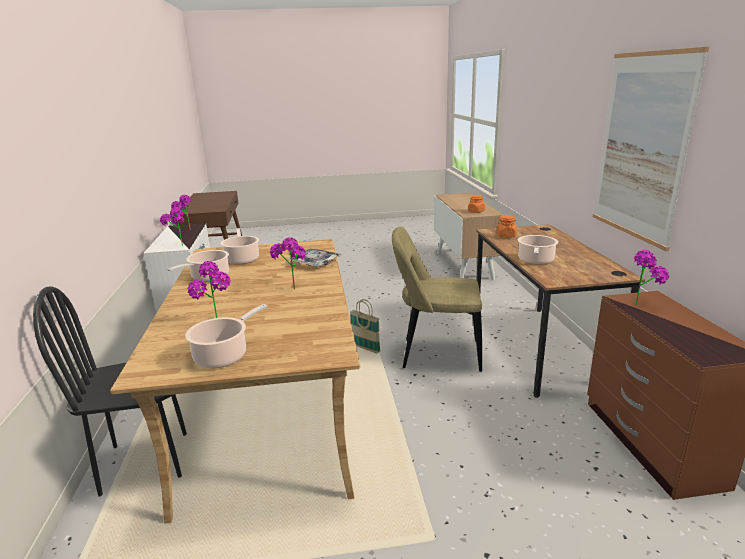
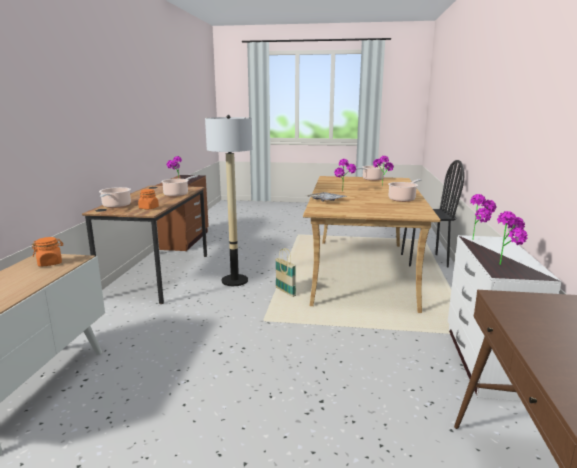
camera: 165 degrees left, 5 degrees down
(242, 259) = (385, 207): cooking pot -> cooking pot (116, 206)
(436, 354) = (234, 281): beige chair -> floor lamp
(641, 147) = (123, 116): picture -> none

